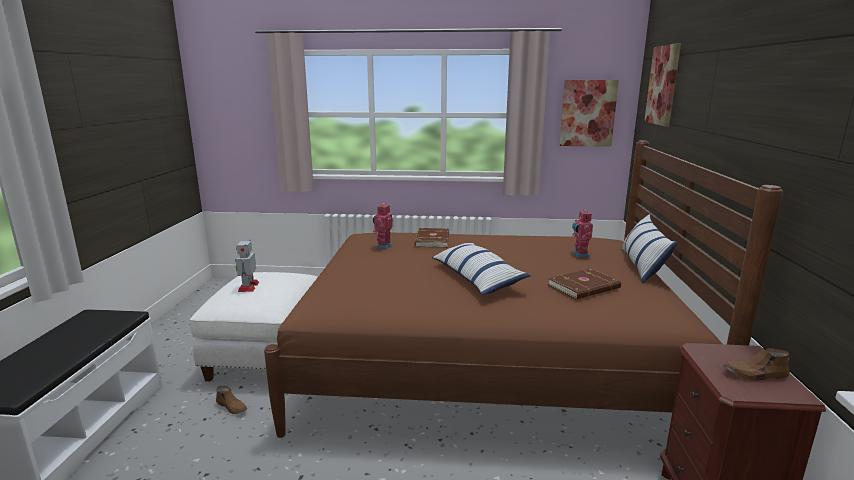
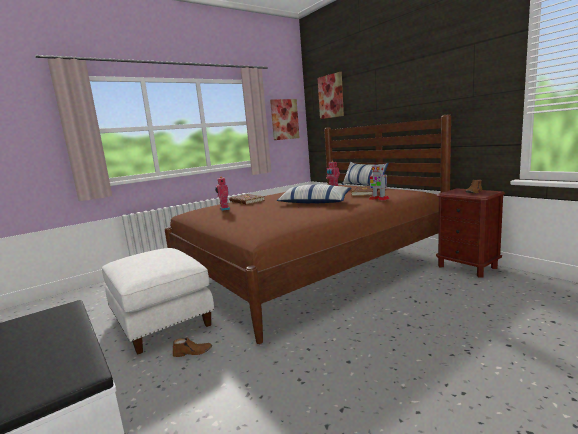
camera: 40 degrees left, 5 degrees down
(248, 287) = (145, 260): toy robot -> toy robot (378, 199)

